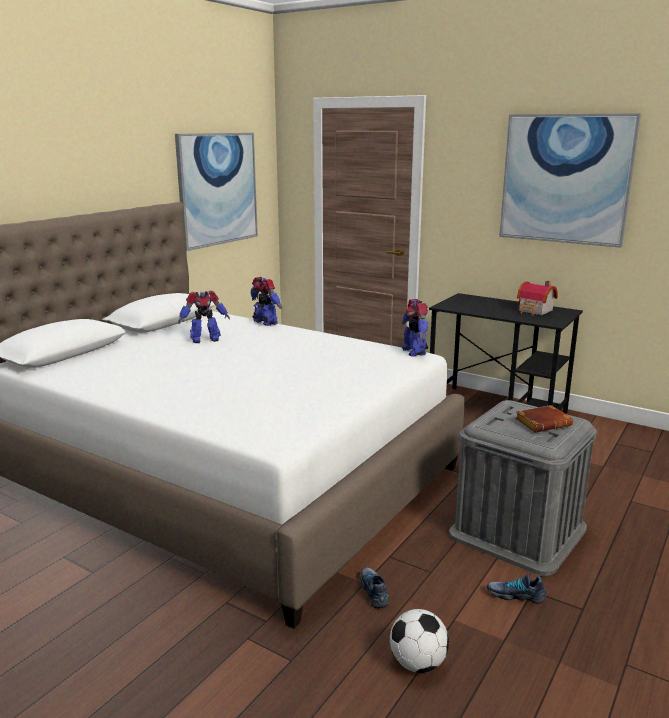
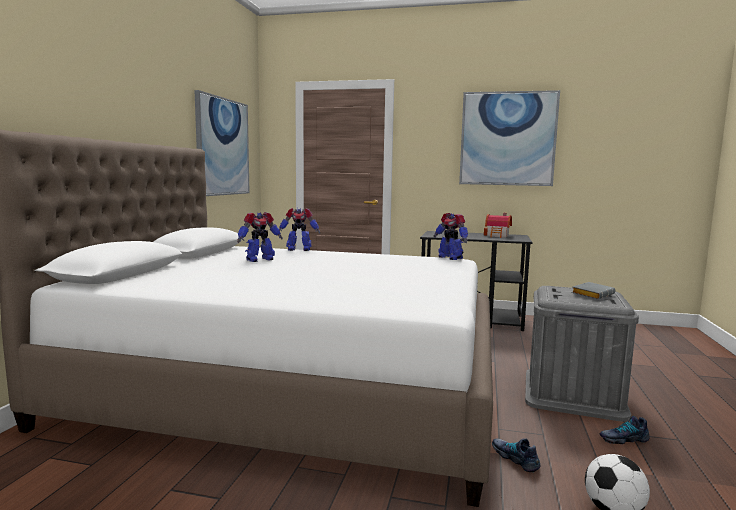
camera: 20 degrees left, 10 degrees down
(265, 323) = (298, 249): toy robot -> toy robot turned 150 degrees clockwise
(543, 423) = (592, 294): brown book -> grey book

